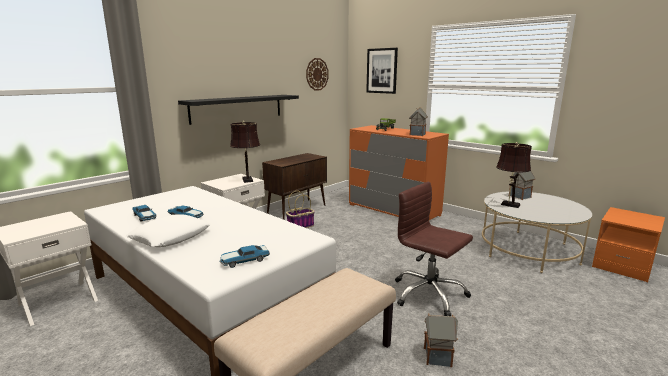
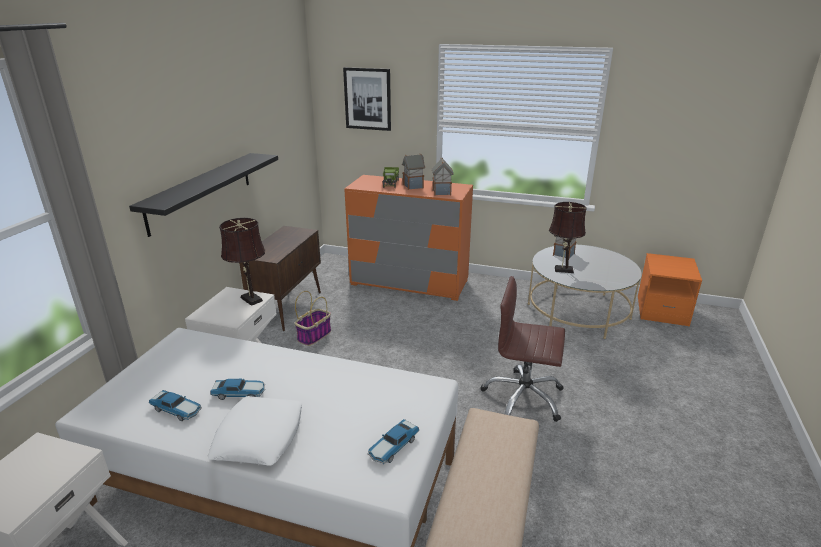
camera: 25 degrees left, 10 degrees up
(317, 74) = (281, 111): wall clock -> none
(438, 357) = (578, 471): toy house -> toy house (413, 186)

